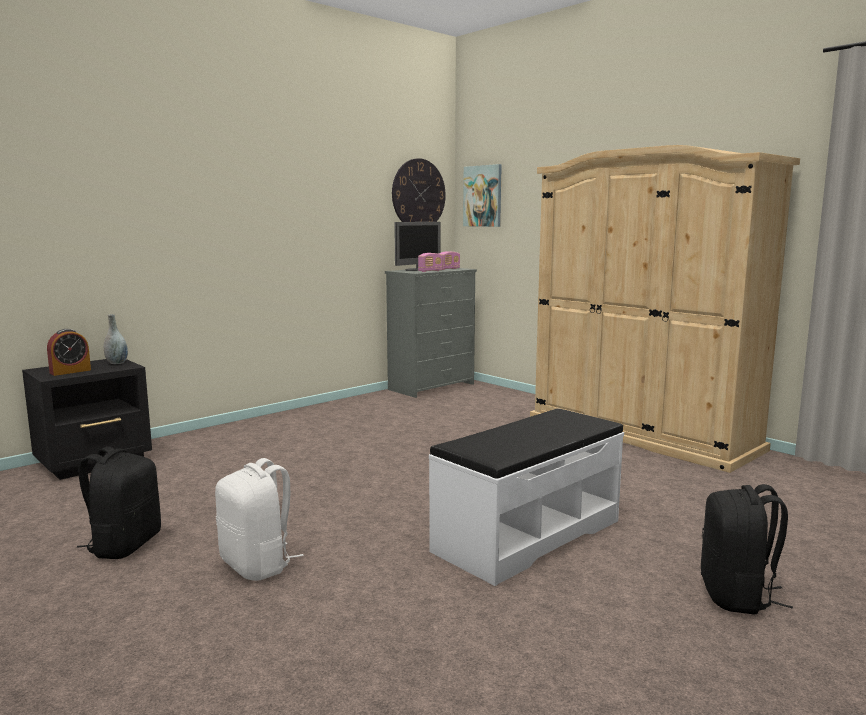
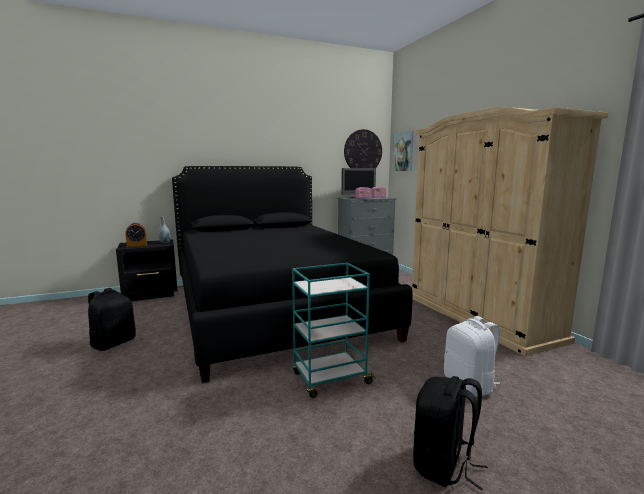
camera: 20 degrees right, 0 degrees up
(258, 565) = (160, 368): white backpack -> white backpack (470, 385)
(347, 457) = (274, 308): none -> black bed
(527, 535) = (330, 379): white bench -> turquoise cart

